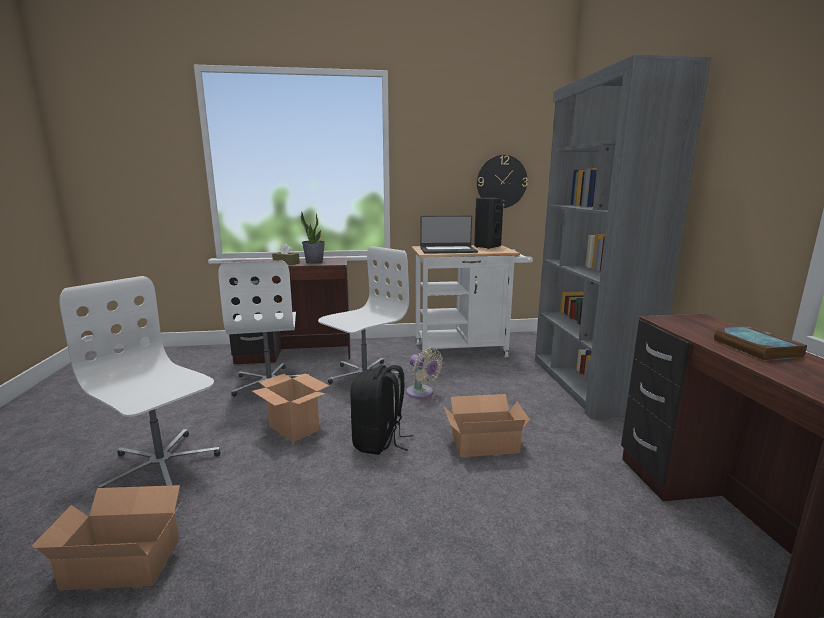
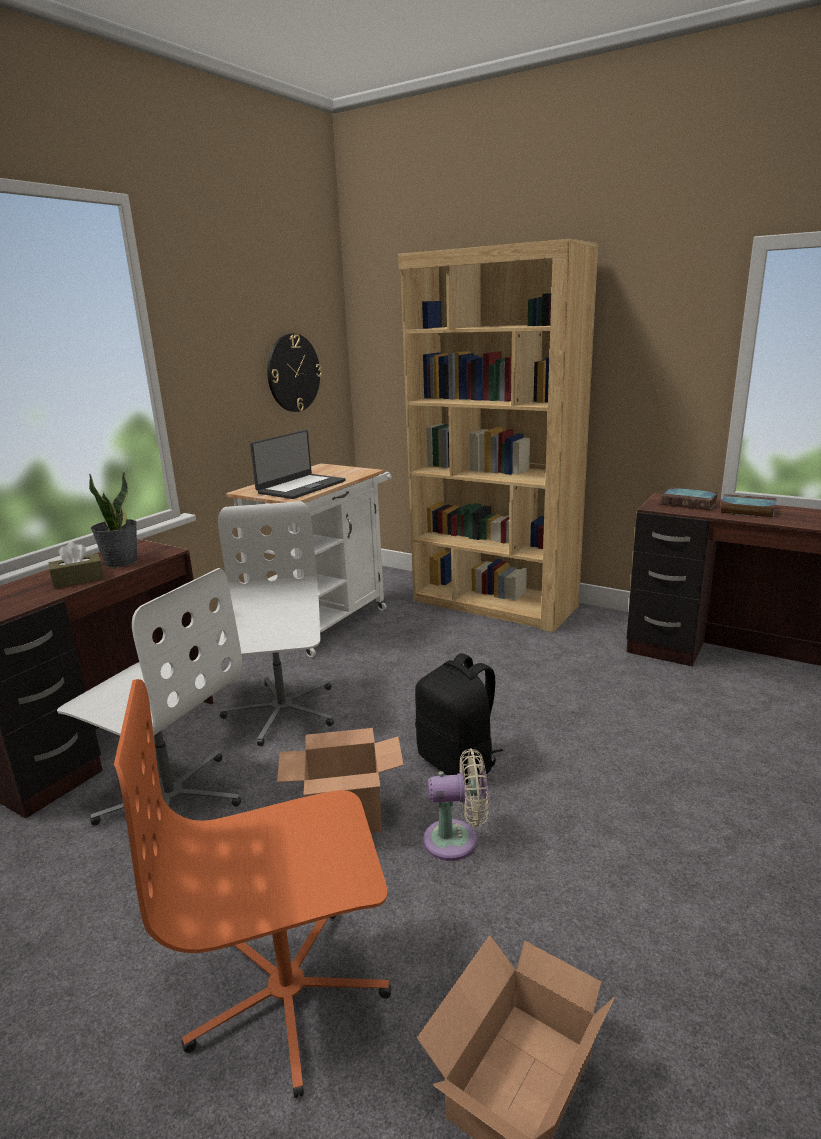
camera: 50 degrees left, 5 degrees up
(160, 465) = (289, 994): white office chair -> orange office chair
(421, 393) = (387, 691): beige fan -> beige fan (457, 840)
(482, 442) = (532, 701): cardboard box -> none
(486, 247) = (321, 470): black speaker -> none
(585, 384) = (494, 604): grey bookcase -> brown bookcase
(710, 327) = (690, 503): none -> book

